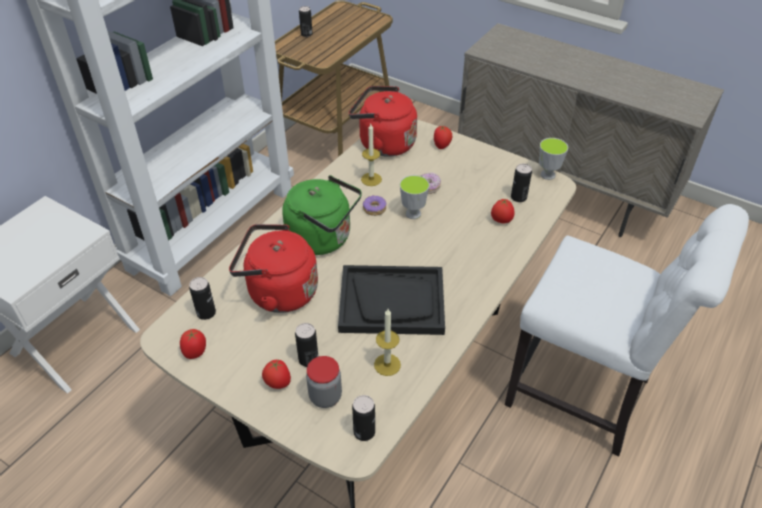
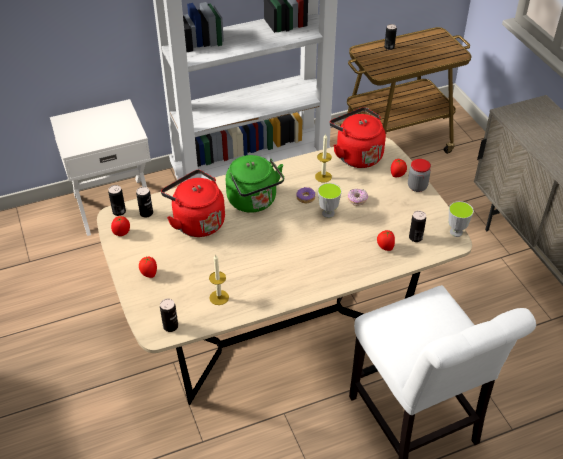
camera: 35 degrees right, 0 degrees up
(308, 359) = (177, 270): can -> can (119, 211)
(325, 396) = (167, 295): jar -> jar (417, 187)
(392, 302) = (258, 262): black tray -> none

